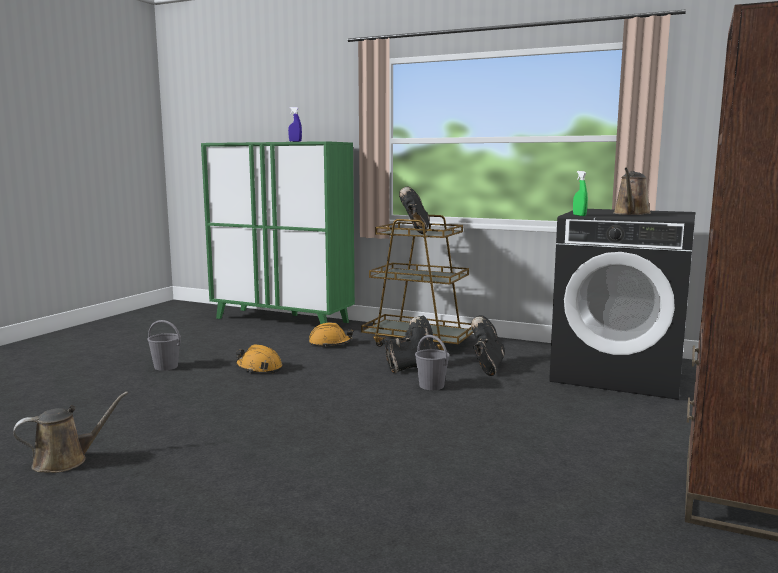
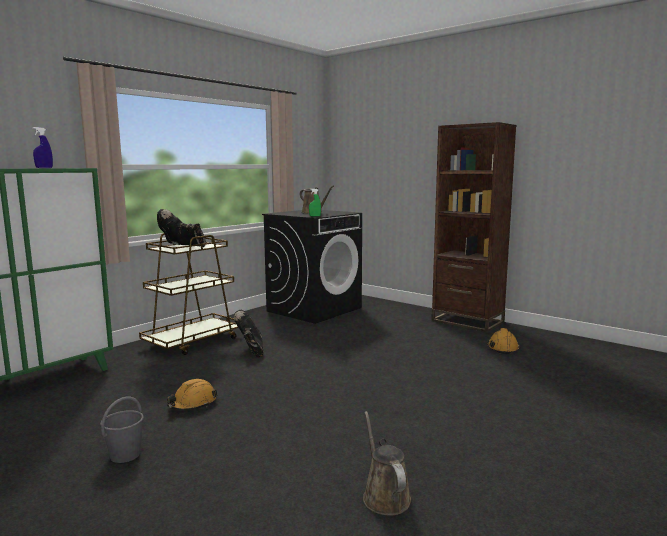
camera: 75 degrees left, 0 degrees up
(330, 343) = (149, 370): orange hard hat -> orange hard hat (502, 347)
(432, 386) = (299, 350): grey bucket -> none
(486, 367) = (274, 332): black boot -> none

